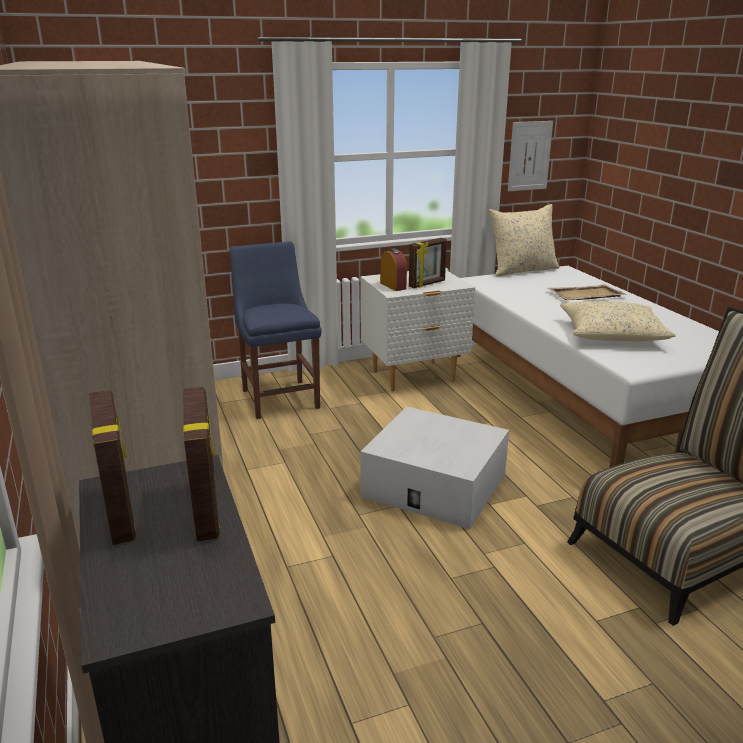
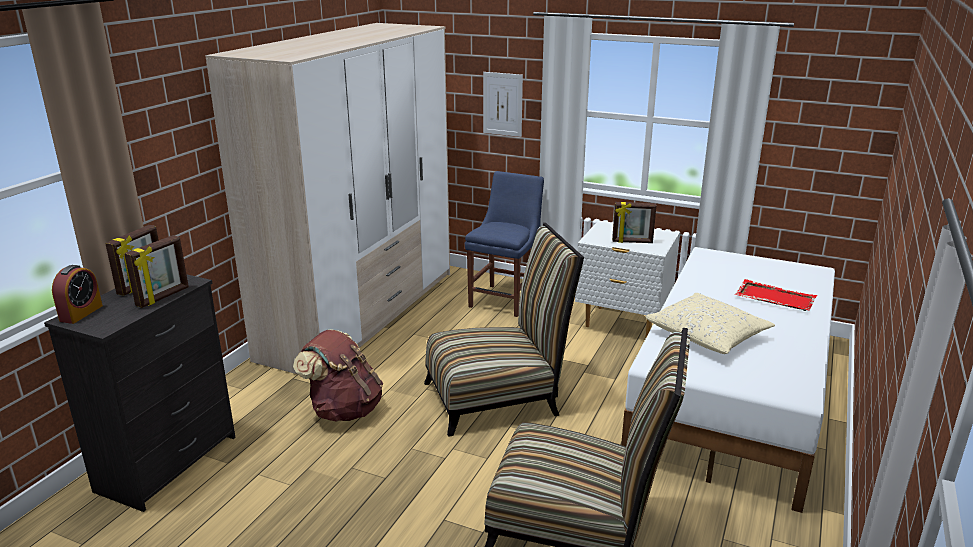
camera: 45 degrees right, 0 degrees up
(315, 585) = (344, 410): none -> brown backpack
(393, 286) = (603, 235): alarm clock -> alarm clock (81, 313)
(435, 485) = (499, 397): white storage box -> chair
(522, 270) = (771, 258): beige pillow -> none
(529, 156) = (810, 142): picture -> picture (502, 104)
(585, 295) = (774, 298): beige tray -> red tray

